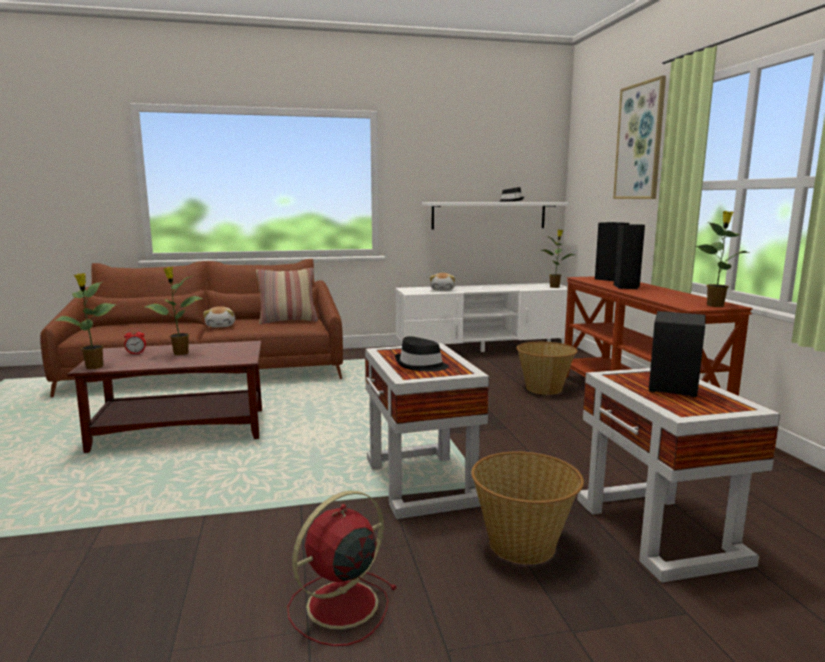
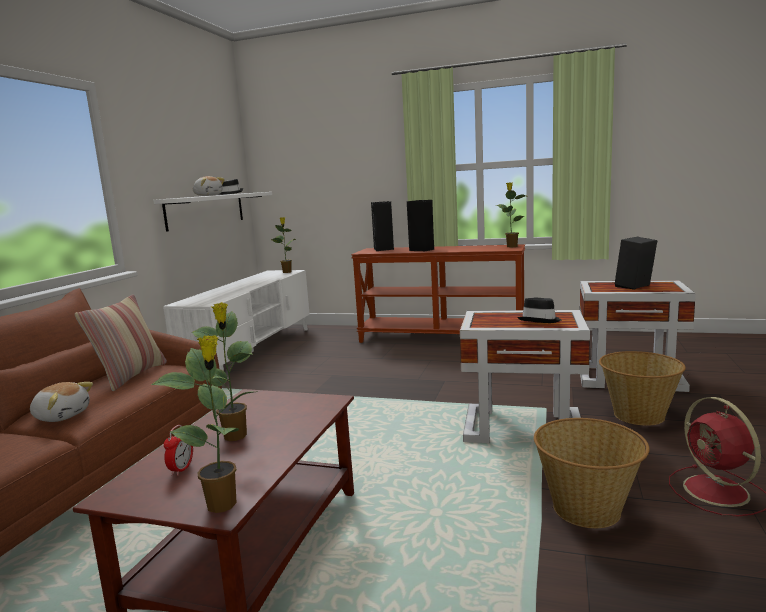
camera: 60 degrees left, 0 degrees up
(443, 290) = (221, 295): plush toy -> plush toy (208, 195)
(544, 389) = (378, 353): basket -> basket (588, 509)
(639, 142) = (358, 136): picture -> none

